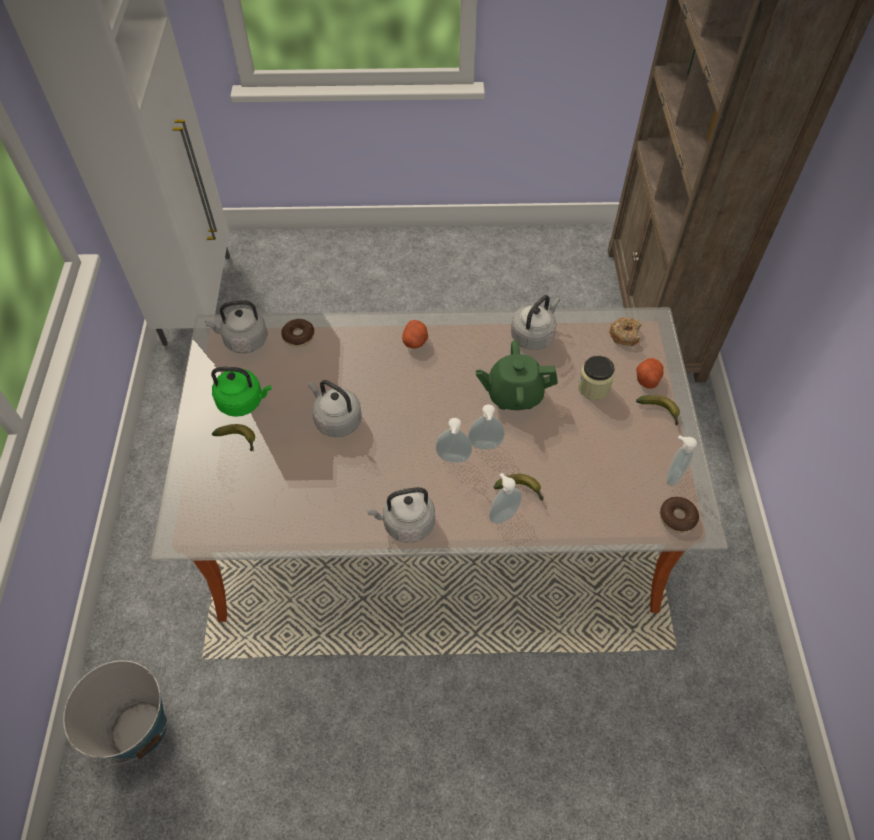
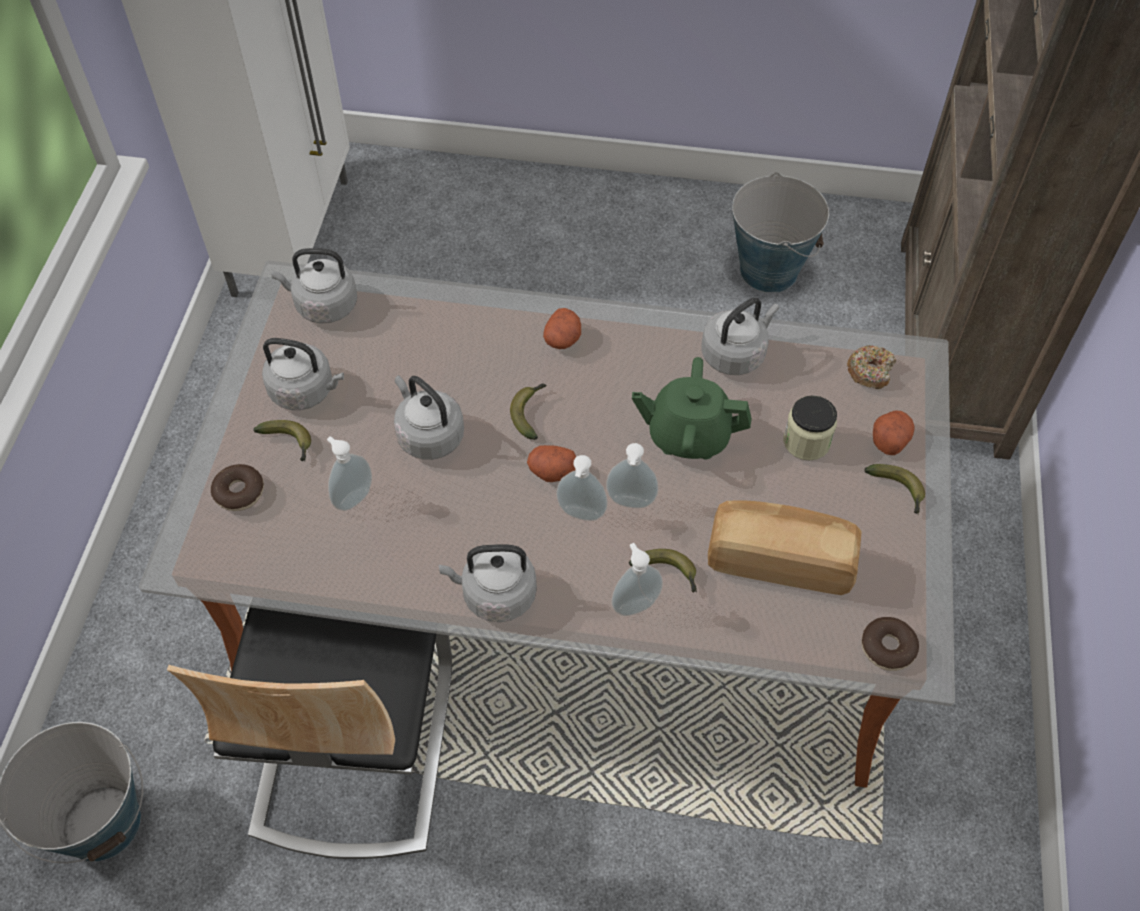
camera: 10 degrees right, 0 degrees up
(243, 402) = (305, 391): green kettle -> grey kettle
(298, 336) = (400, 309): donut -> donut (239, 492)
(309, 646) = (353, 749): none -> chair
(403, 394) = (530, 412): none -> banana
(426, 432) = (551, 471): none -> potato
(526, 280) = (768, 270): none -> bucket
(593, 469) = (780, 560): none -> bread
(672, 476) = (893, 586): soap dispenser -> soap dispenser (352, 497)

